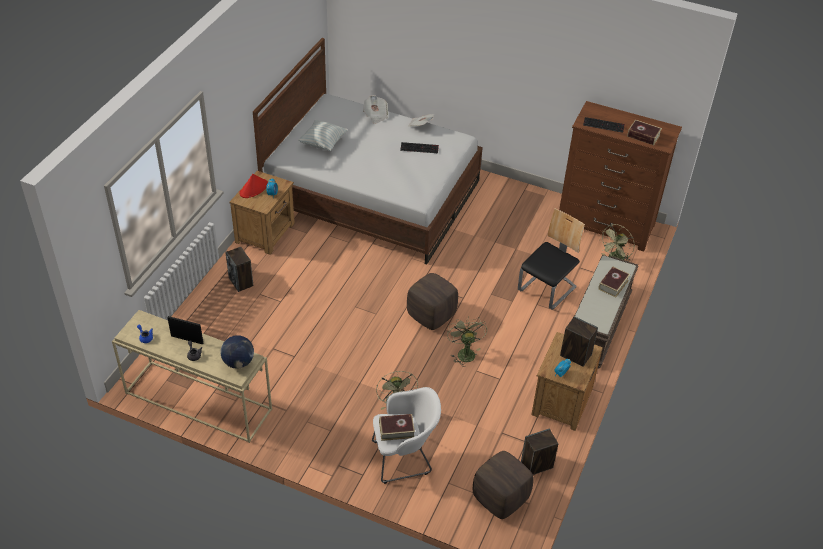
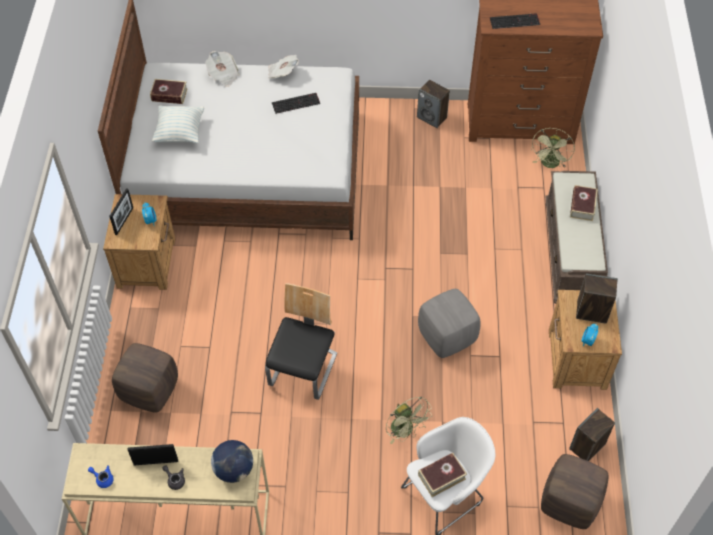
camera: 20 degrees left, 10 degrees up
(241, 282) = (150, 338): speaker -> speaker (432, 117)
(253, 189) = (124, 221): red hat -> picture frame
(431, 316) = (389, 304): brown ottoman -> brown ottoman (150, 391)
(464, 352) = (447, 337): green fan -> grey ottoman
(547, 289) = (497, 226): chair -> chair (304, 370)
(643, 136) = (563, 22): book -> book (169, 95)

